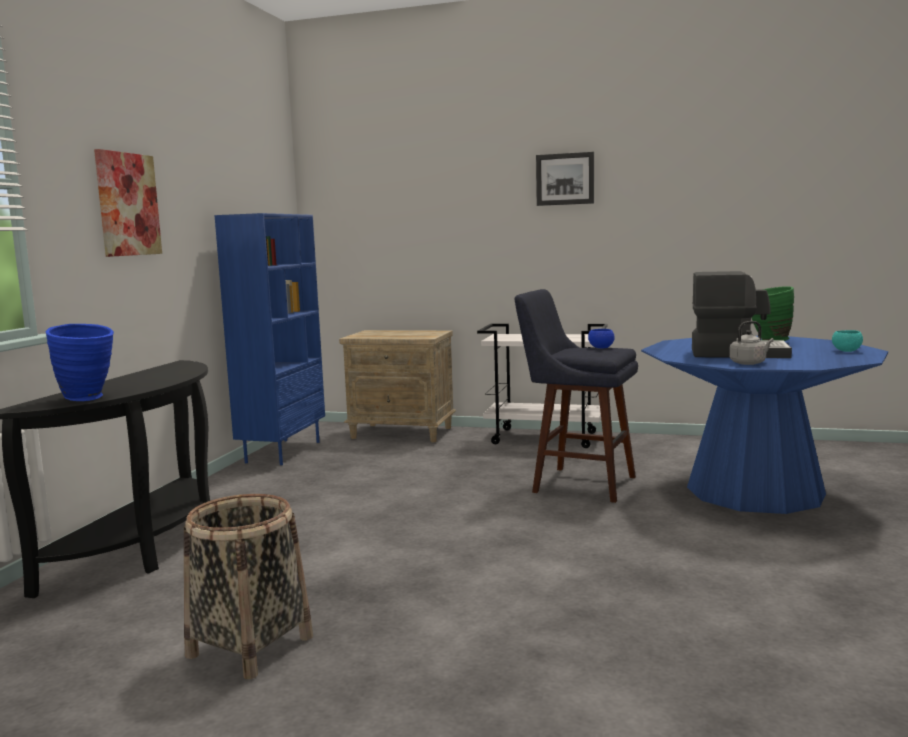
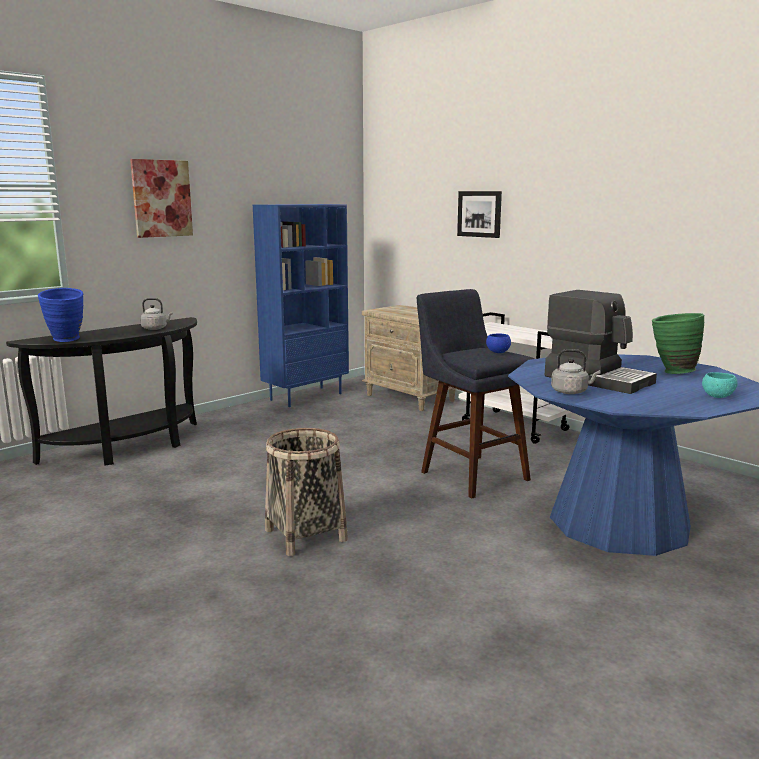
camera: 30 degrees right, 5 degrees up
(174, 374) = (156, 328): none -> grey kettle
(250, 646) = (80, 529): basket -> basket (306, 535)
(565, 179) = (563, 178): picture -> picture (480, 214)

